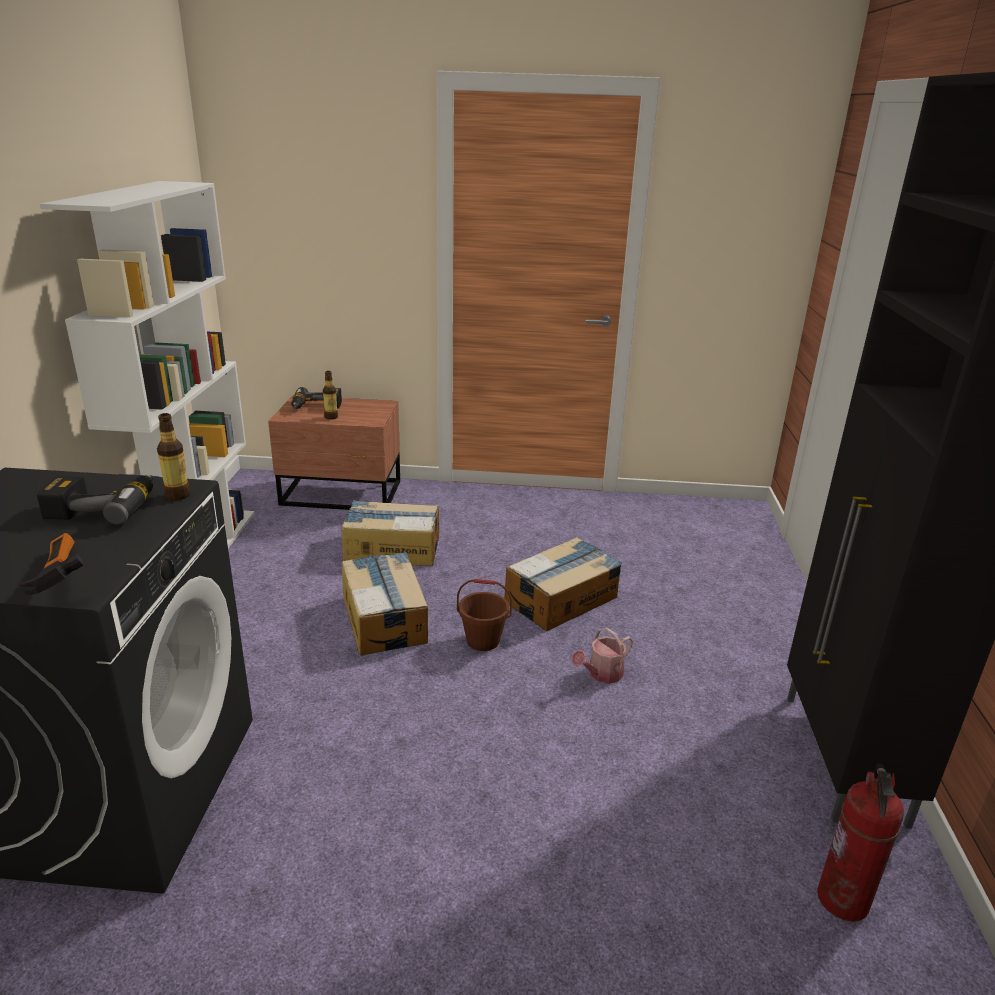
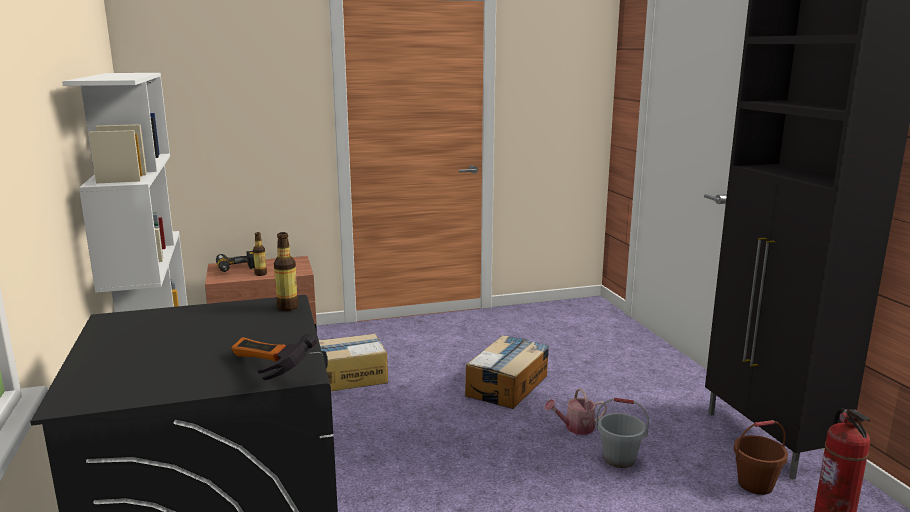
camera: 20 degrees left, 10 degrees down
(104, 507) = (232, 323): power drill -> none
(385, 618) = (377, 428): cardboard box -> none
(483, 640) = (470, 425): brown bucket -> brown bucket (755, 484)
(601, 674) = (575, 428): watering can -> watering can turned 45 degrees clockwise
(624, 729) = (619, 459): none -> grey bucket

